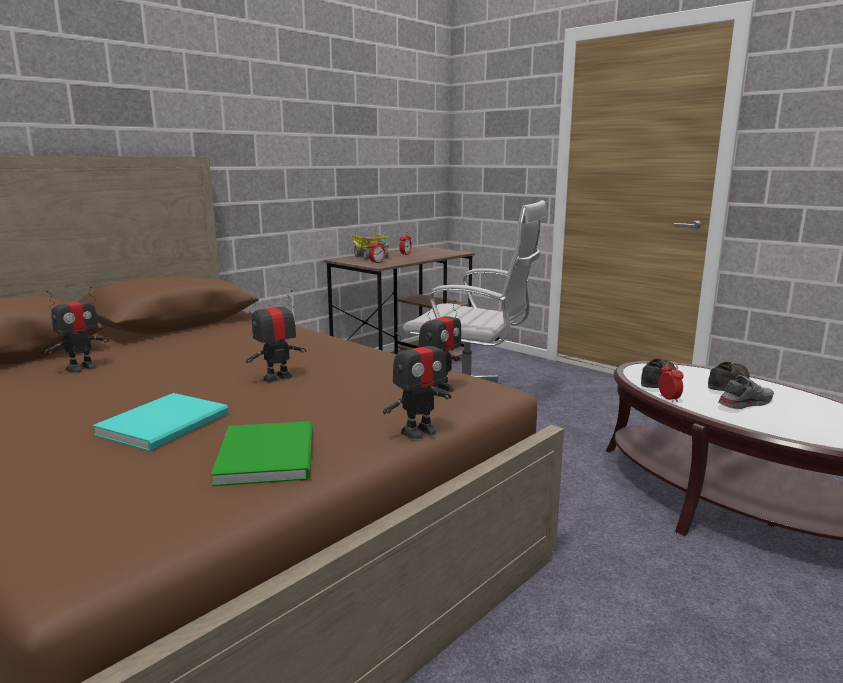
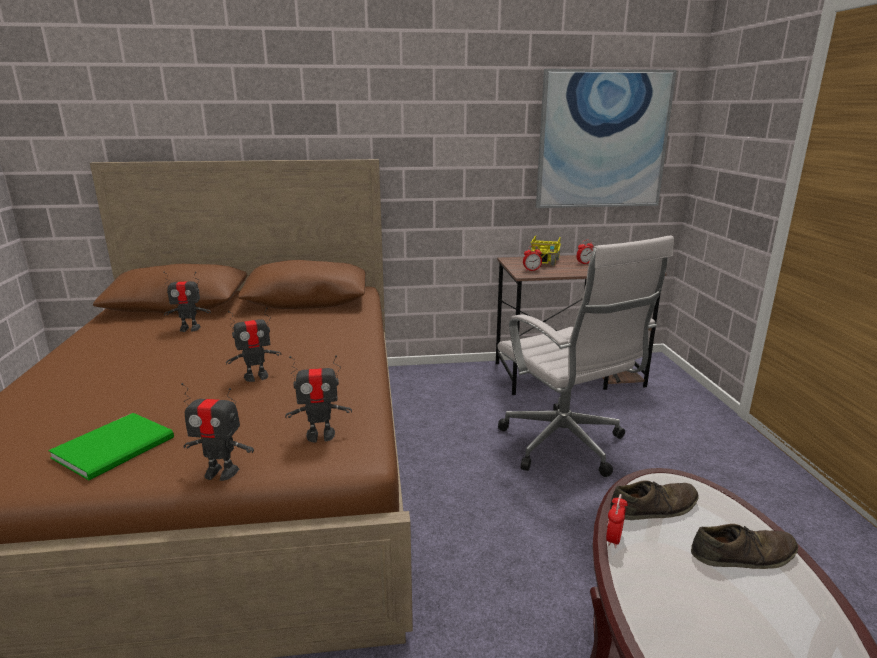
camera: 40 degrees right, 5 degrees up
(168, 423) = (133, 394): turquoise book -> none
(277, 378) = (256, 377): toy robot -> toy robot turned 150 degrees clockwise
(392, 142) = (602, 140): none -> picture
(743, 403) = (703, 594): grey shoe -> none

